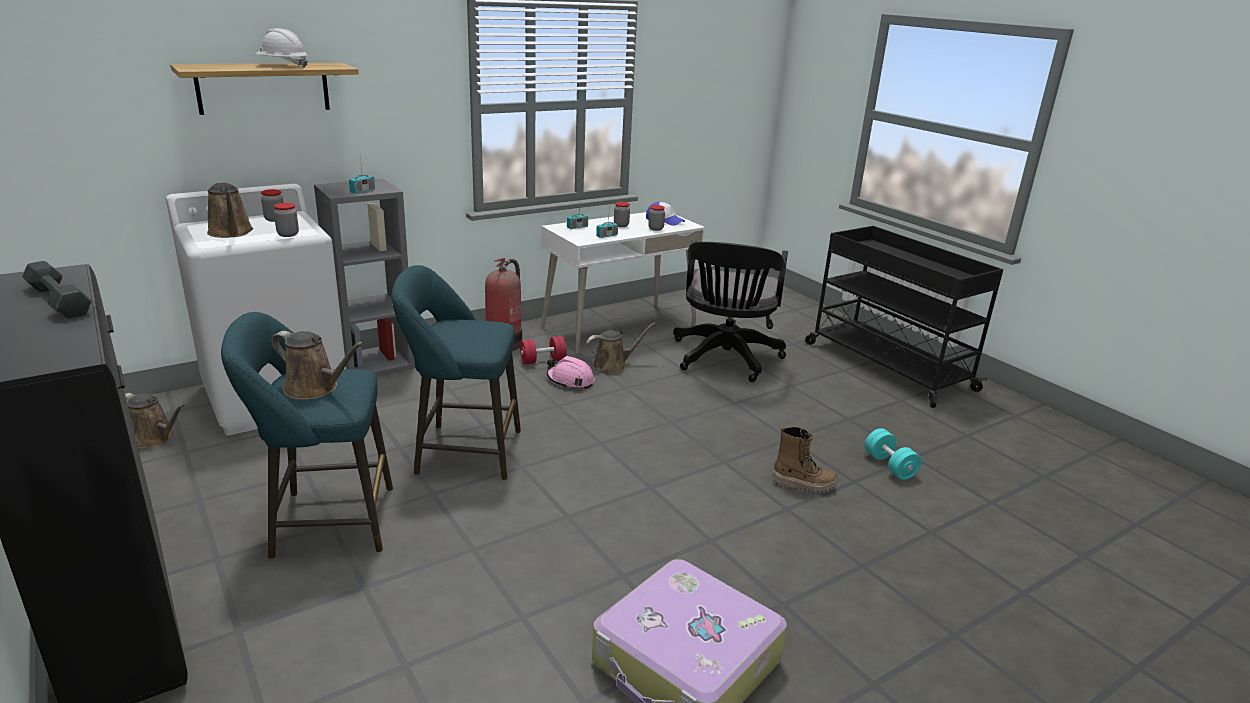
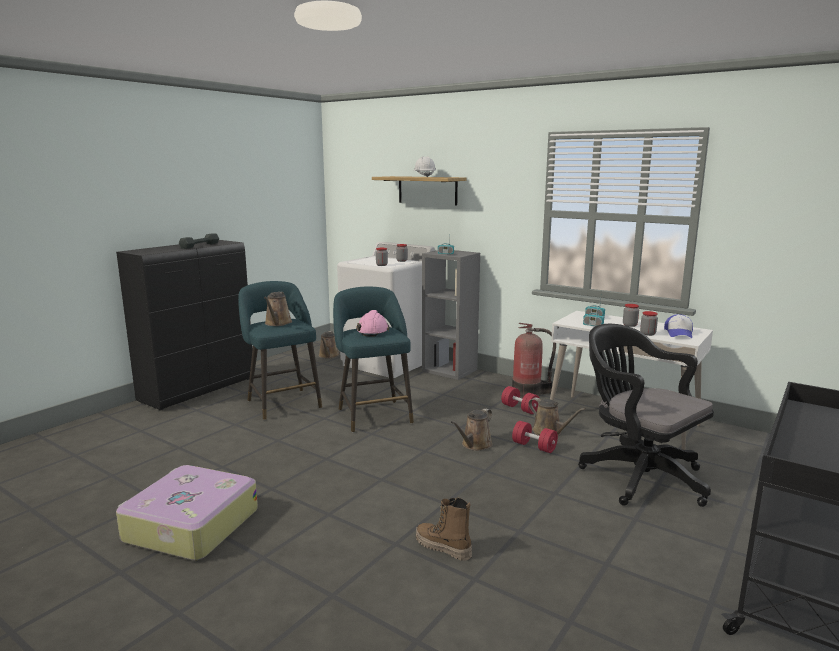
camera: 70 degrees right, 10 degrees down
(231, 233) = (371, 260): brown watering can -> brown watering can (475, 445)
(570, 380) = (503, 423): pink hard hat -> pink hard hat (373, 331)
(638, 382) = (534, 446): none -> red dumbbell
(725, 359) = (638, 475): black office chair -> black office chair turned 60 degrees clockwise
(803, 484) = (443, 548): boot -> boot turned 135 degrees clockwise
(889, 466) = (530, 602): turquoise dumbbell -> none

